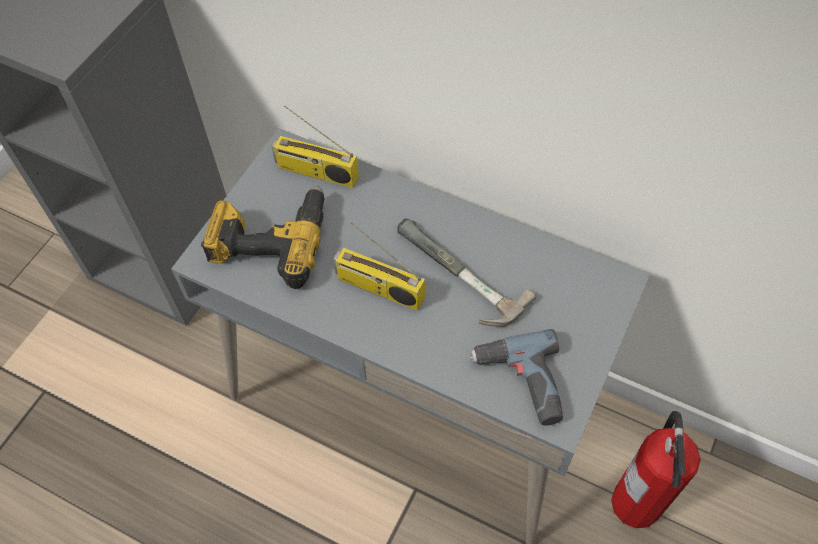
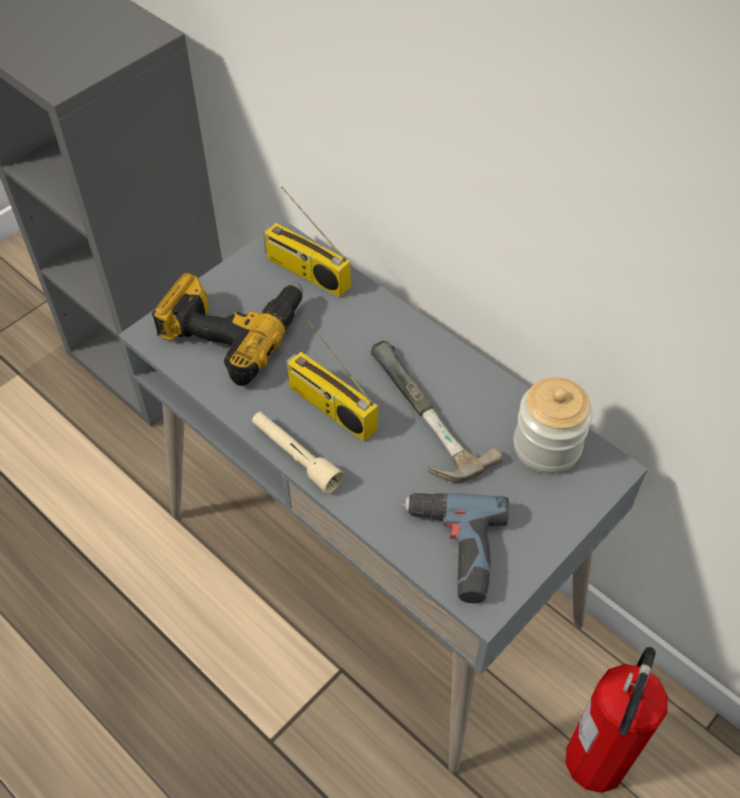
camera: 15 degrees right, 5 degrees down
(364, 338) = (295, 456): none -> beige flashlight
(566, 276) = (547, 446): none -> jar

